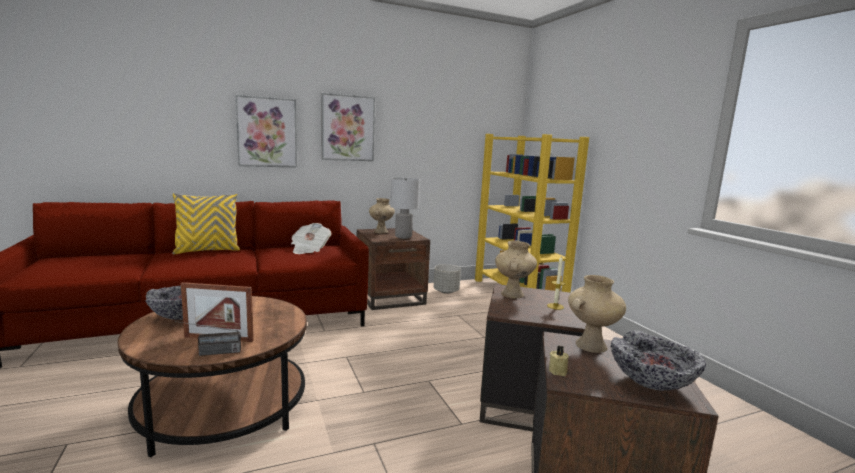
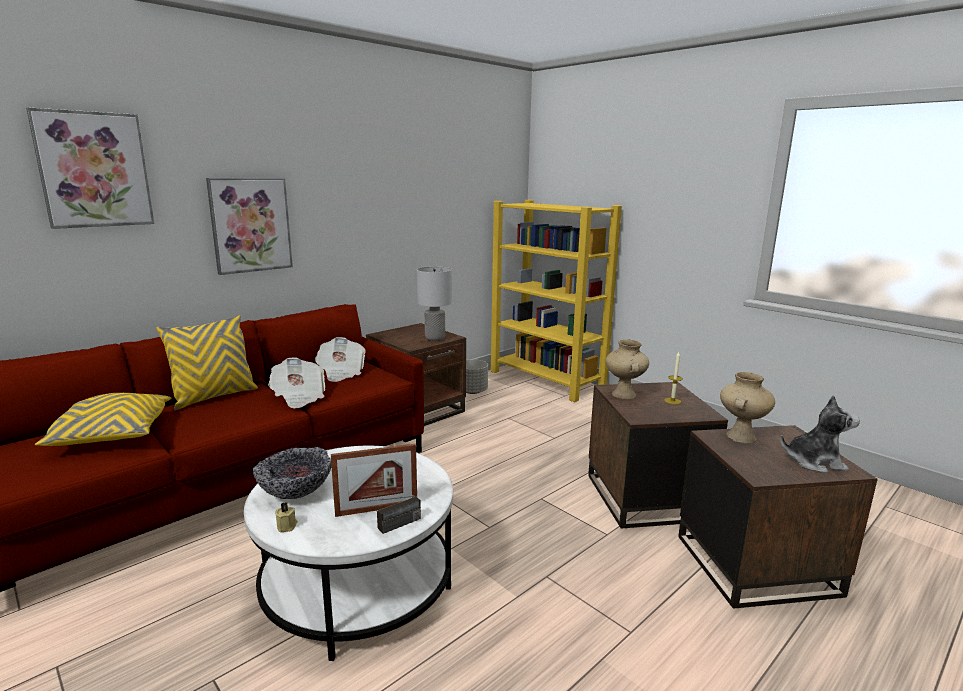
camera: 20 degrees left, 5 degrees up
(116, 261) = (112, 436): none -> yellow pillow
(224, 407) = (357, 584): brown coffee table -> white coffee table
(260, 259) = (298, 397): none -> newspaper
(347, 128) = (347, 209): picture -> picture (94, 170)
(381, 232) = (400, 334): beige vase -> none
(558, 371) = (744, 467): beige candle -> beige candle (287, 526)
(650, 383) = (814, 462): bowl -> plush toy

